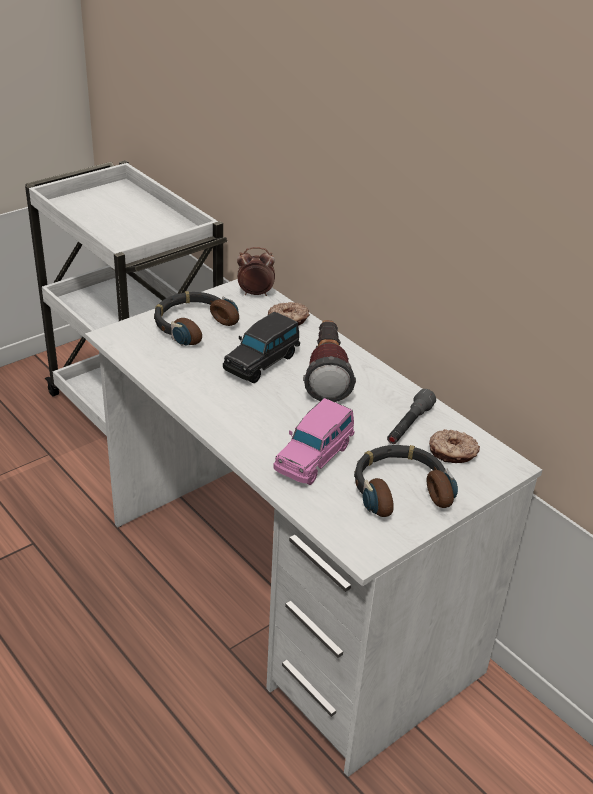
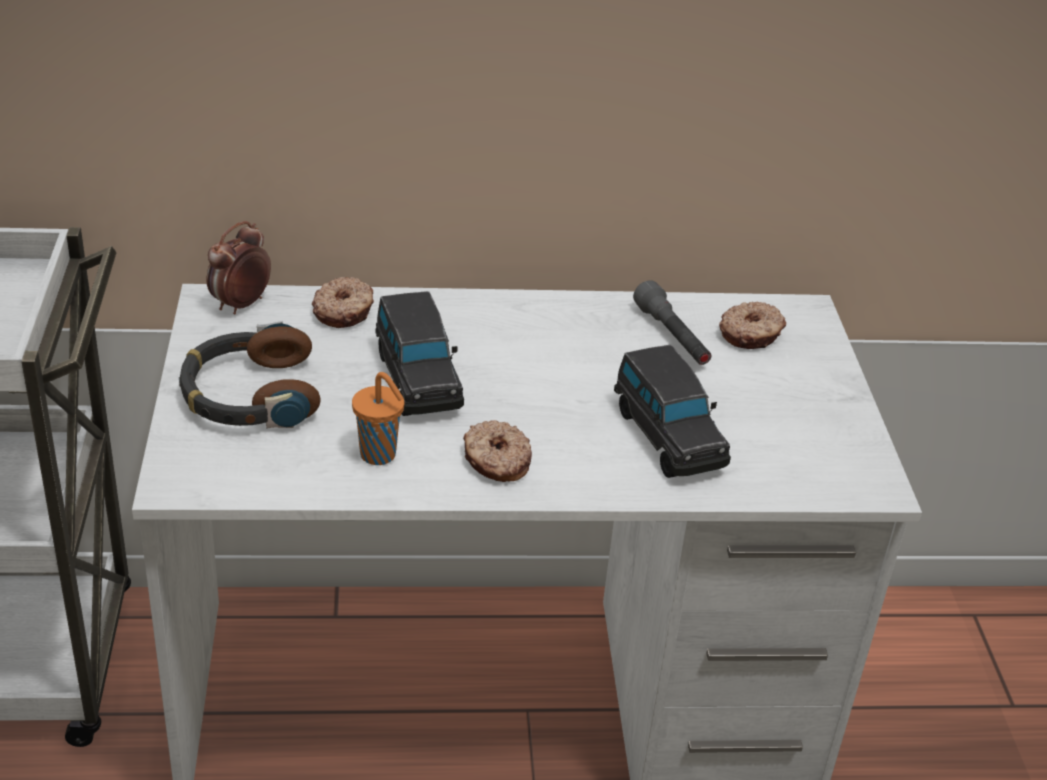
camera: 55 degrees left, 0 degrees up
(191, 377) = (380, 456): none -> orange cup
(226, 411) = (496, 461): none -> donut
(315, 457) = (667, 436): pink toy car -> black toy car
(327, 374) = (503, 342): flashlight -> none
(400, 489) = (784, 403): headphones -> none

